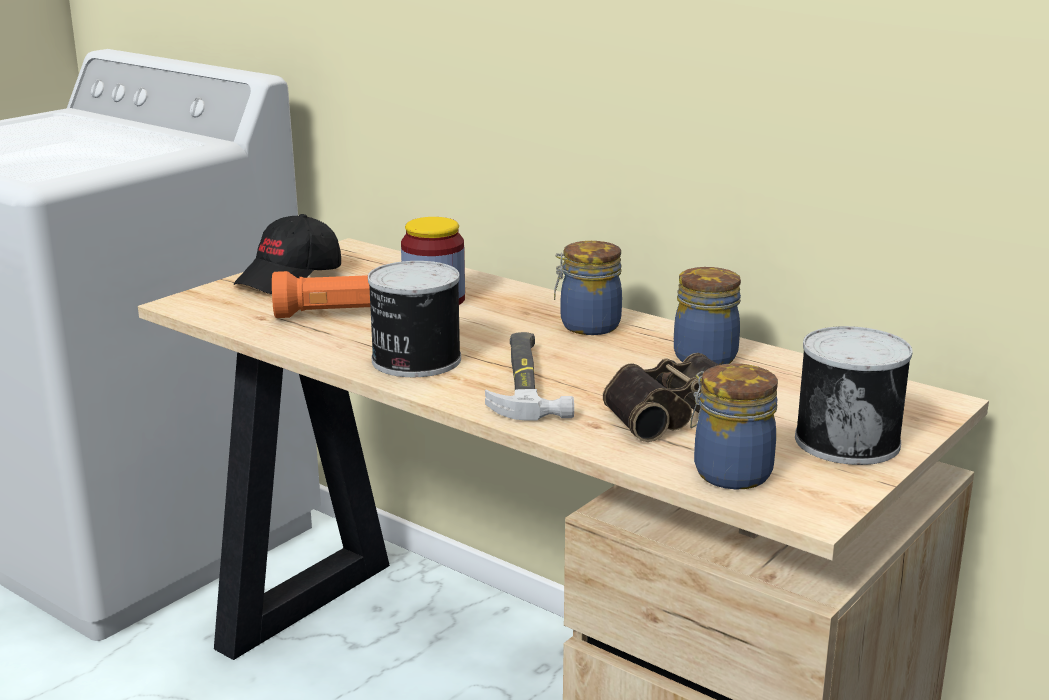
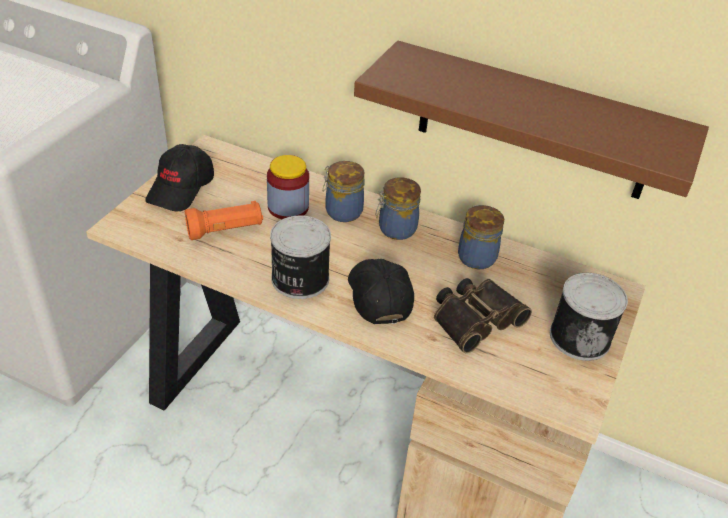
camera: 15 degrees left, 20 degrees up
(527, 382) = (378, 296): hammer -> black cap
(729, 472) = (523, 377): jar -> jar (342, 211)
(786, 134) = (534, 122): none -> brown shelf

